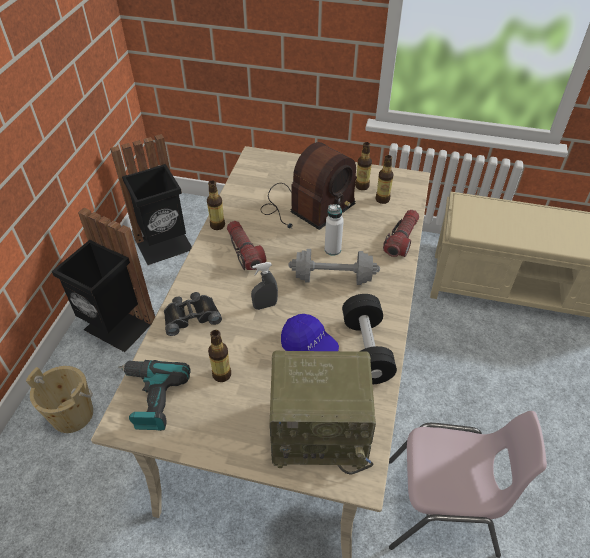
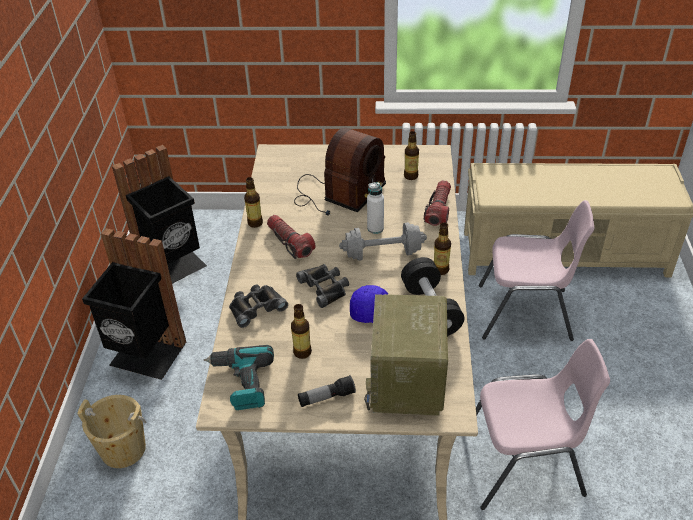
camera: 10 degrees left, 5 degrees down
(231, 433) = (326, 397): none -> flashlight
(265, 305) = (325, 287): grey spray bottle -> black binoculars
(321, 431) = (408, 382): radio -> radio turned 105 degrees clockwise
(362, 186) = (388, 166): bottle -> bottle (440, 270)
(478, 347) = (526, 313): none -> pink chair

